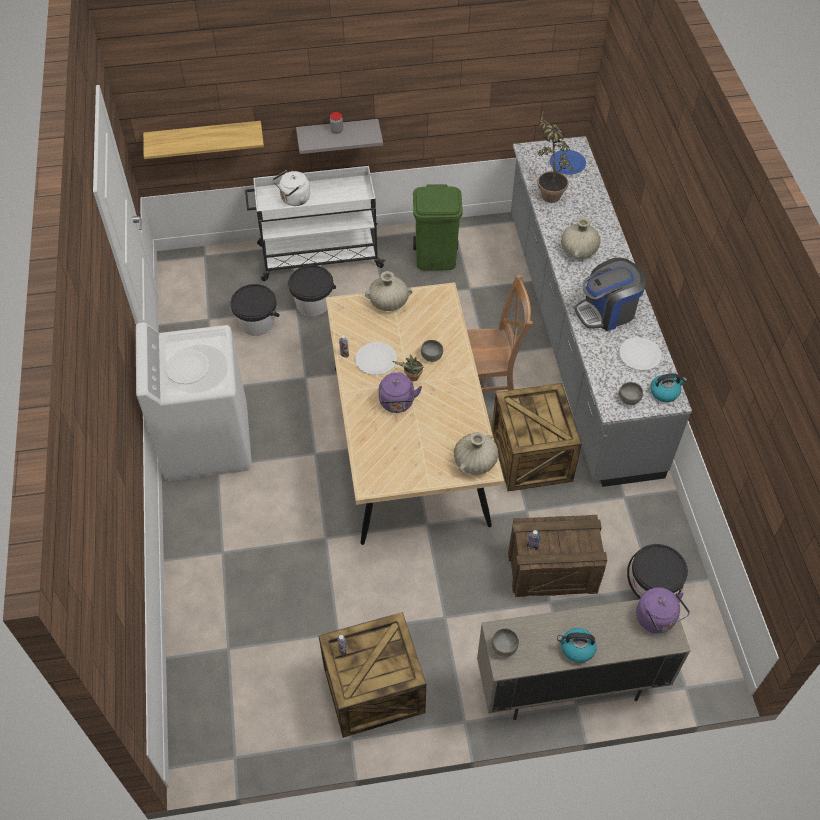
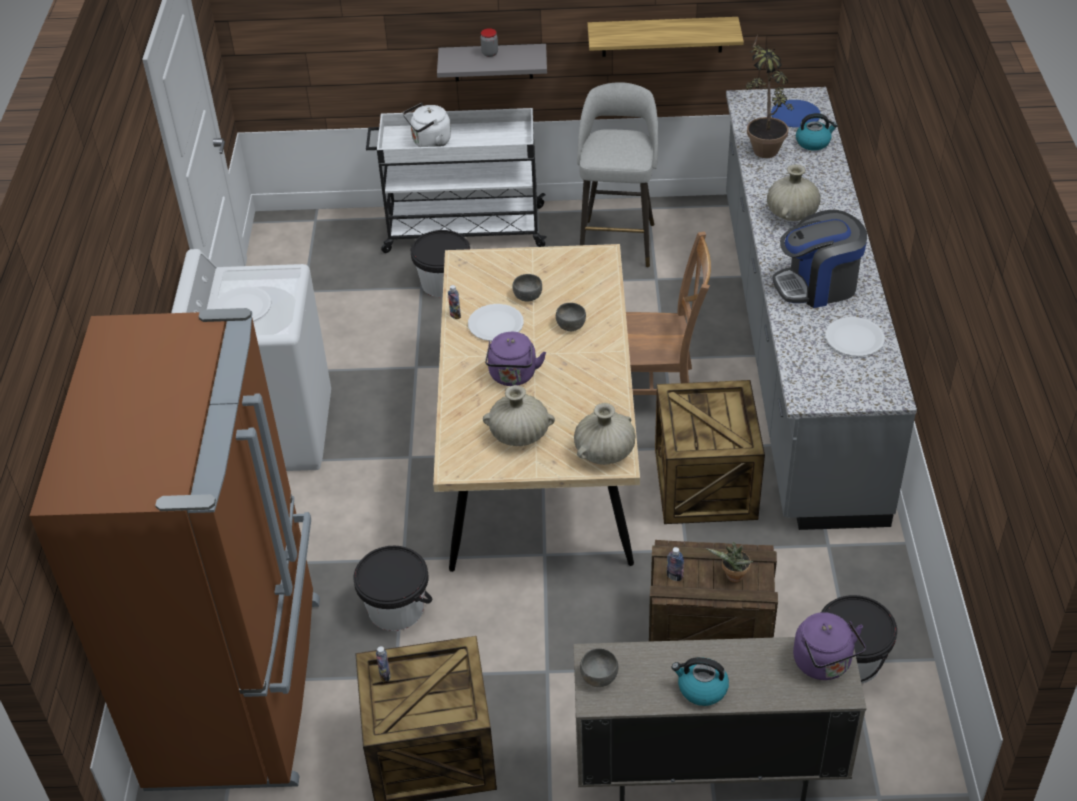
camera: 10 degrees right, 10 degrees down
(204, 138) = (321, 55): shelf -> shelf (662, 36)
(227, 655) = (241, 689): none -> brown fridge
(257, 323) = (366, 300): black bucket -> black bucket (396, 608)
(388, 303) = (526, 261): beige vase -> beige vase (519, 435)
(412, 378) = (539, 348): potted plant -> potted plant (732, 577)
(436, 258) = (617, 241): green trash can -> grey stool
(629, 399) = (830, 389): grey bowl -> grey bowl (528, 296)
(665, 392) = (882, 384): kettle -> kettle (813, 142)

